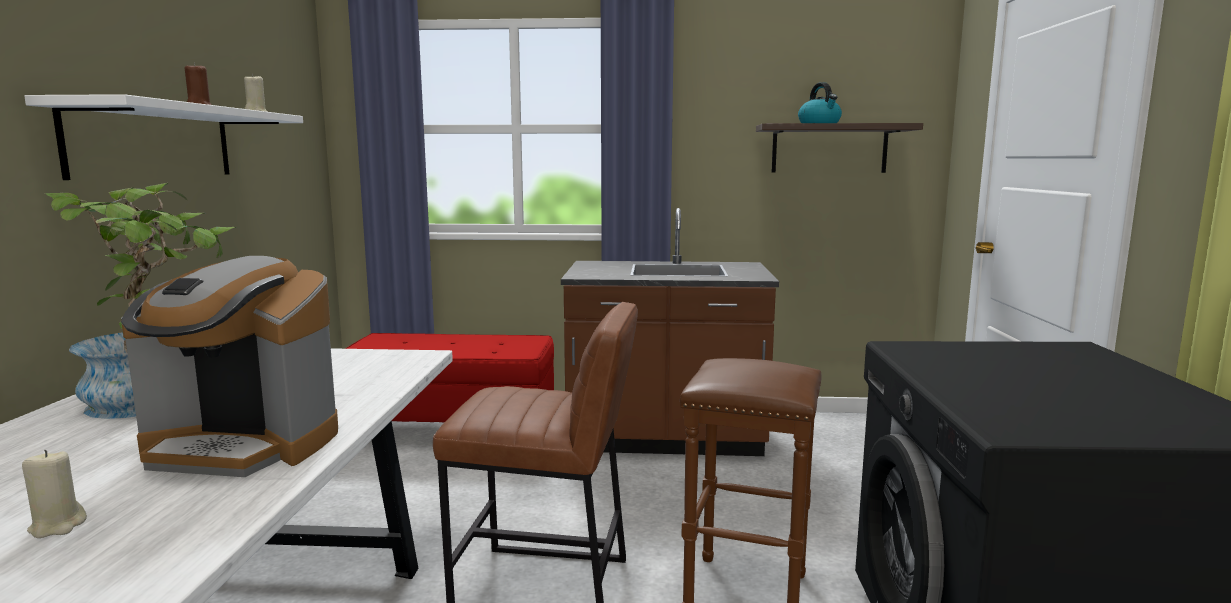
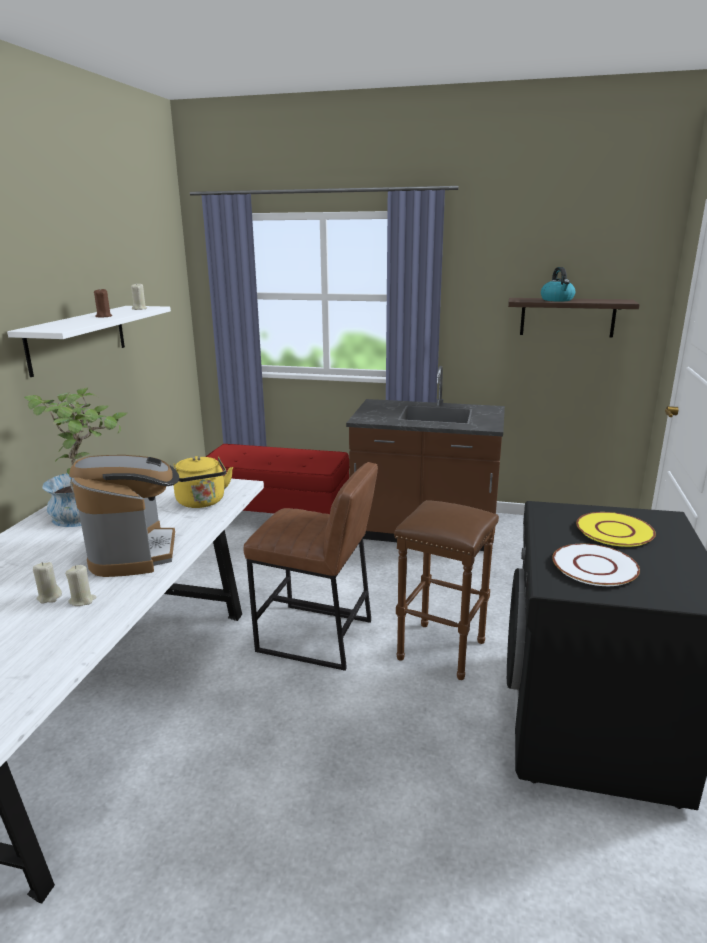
camera: 10 degrees right, 10 degrees up
(131, 526) = (82, 600): none -> beige candle
(243, 446) = (135, 552): coffee machine -> coffee machine turned 120 degrees counterclockwise
(358, 377) = (202, 502): none -> yellow kettle
(1026, 364) = (614, 531): none -> yellow plate
(1044, 402) = (594, 566): none -> white plate

